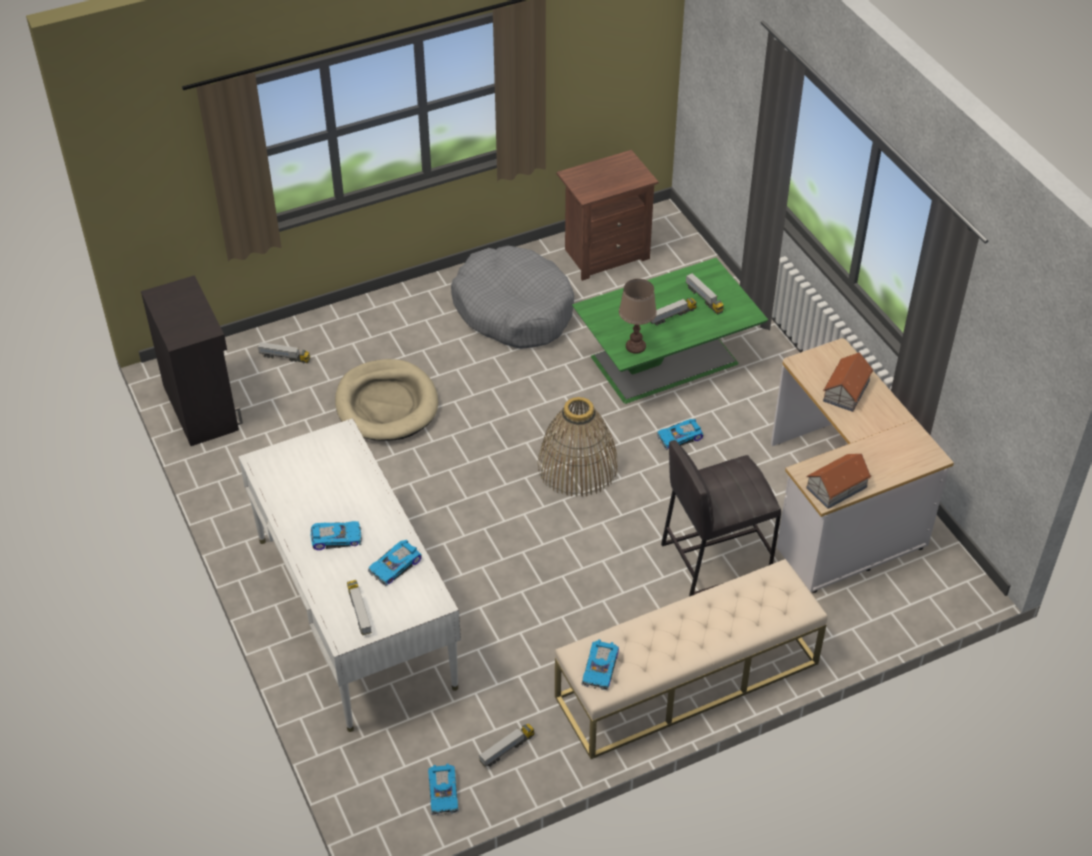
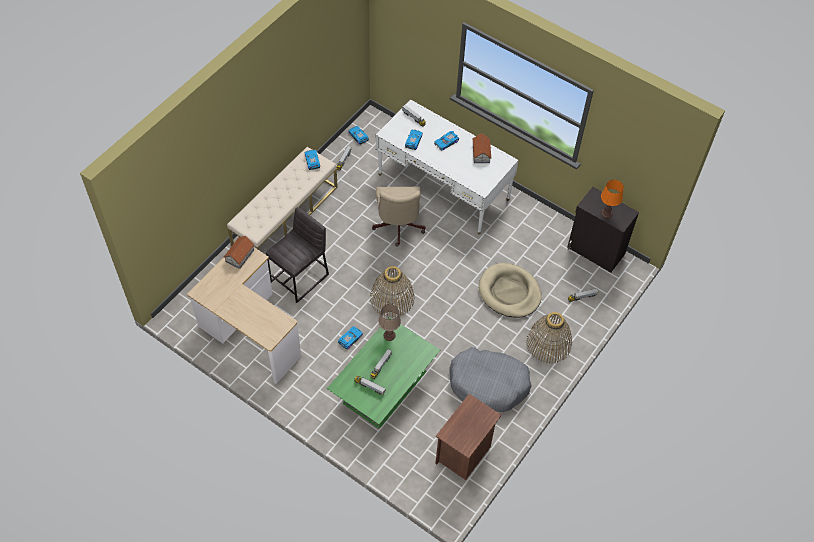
camera: 150 degrees right, 10 degrees up
(190, 307) = (606, 213): none -> orange table lamp
(388, 322) = (548, 343): none -> basket
(491, 572) = (398, 228): none -> beige office chair
(846, 390) = (255, 315): toy house -> toy house (481, 153)

